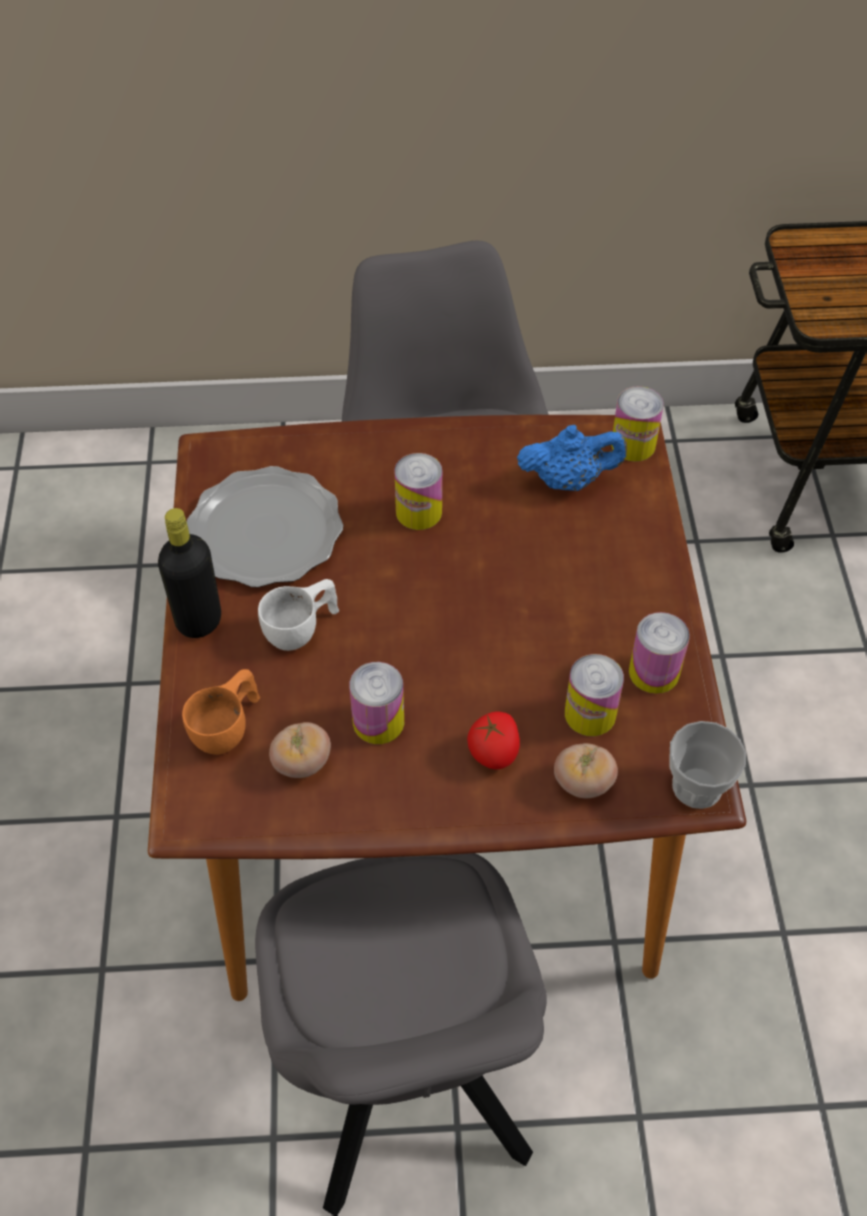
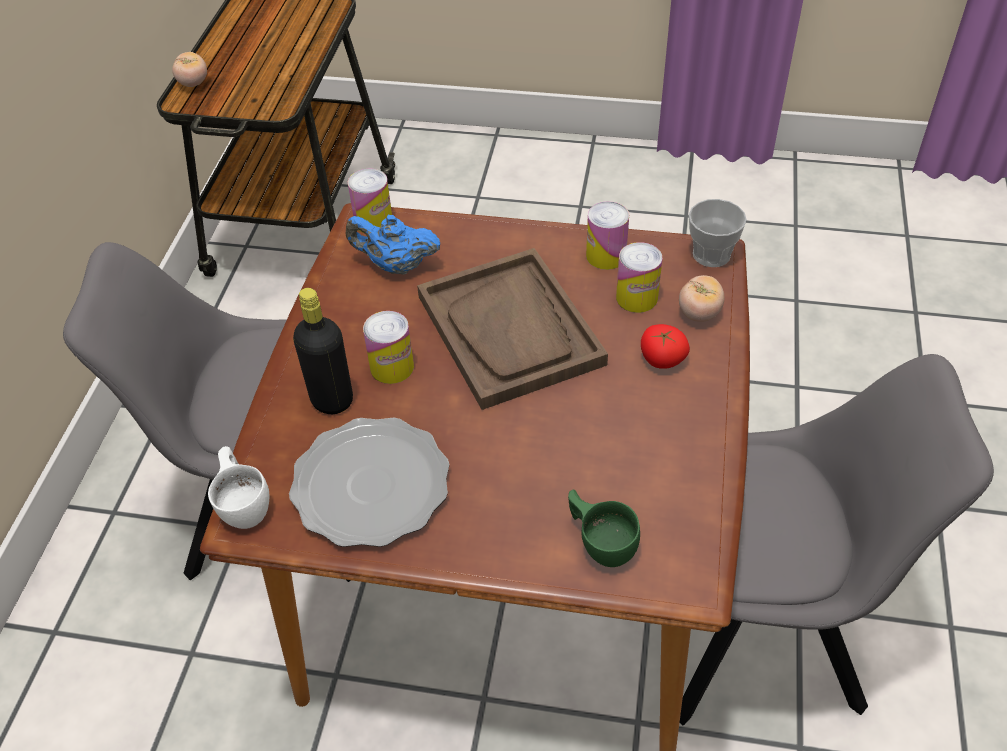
camera: 75 degrees left, 5 degrees down
(199, 620) = (466, 554): black bottle -> black bottle (332, 400)
(229, 727) = (600, 541): orange cup -> green cup
(302, 629) = (501, 471): white cup -> white cup (245, 503)
(302, 763) = (650, 489): tomato -> tomato (193, 83)
(378, 722) = (617, 429): can -> none
(499, 600) = (510, 330): none -> brown tray
(568, 480) = (396, 266): blue teapot -> blue teapot turned 90 degrees counterclockwise

